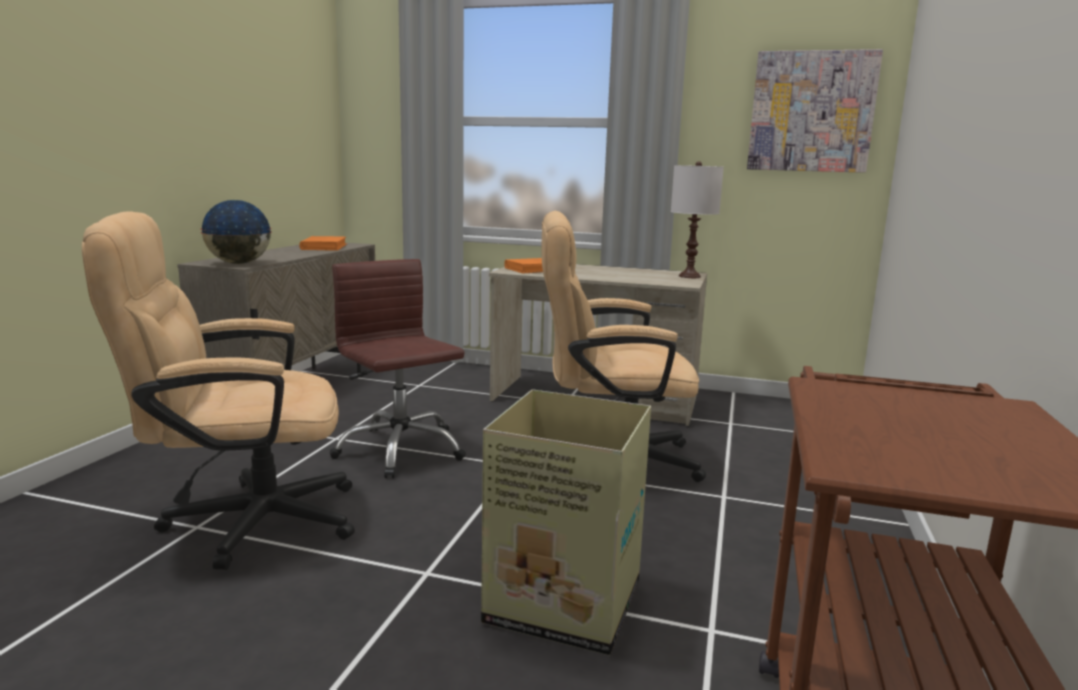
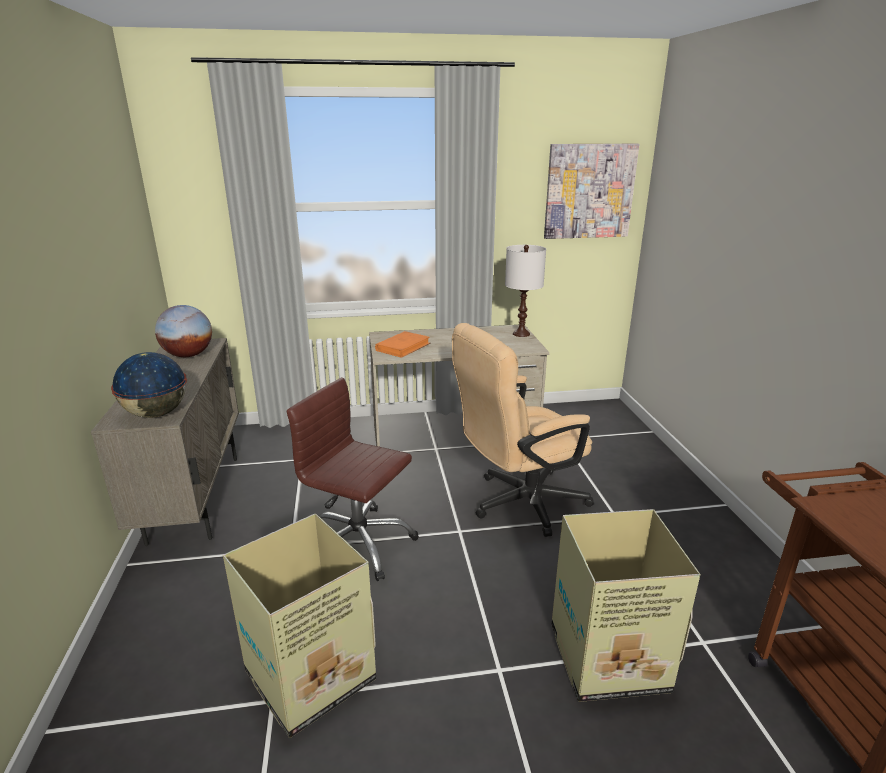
camera: 25 degrees left, 10 degrees up
(243, 521) = (308, 677): beige office chair -> cardboard box
(324, 247) = (188, 355): orange book -> globe

